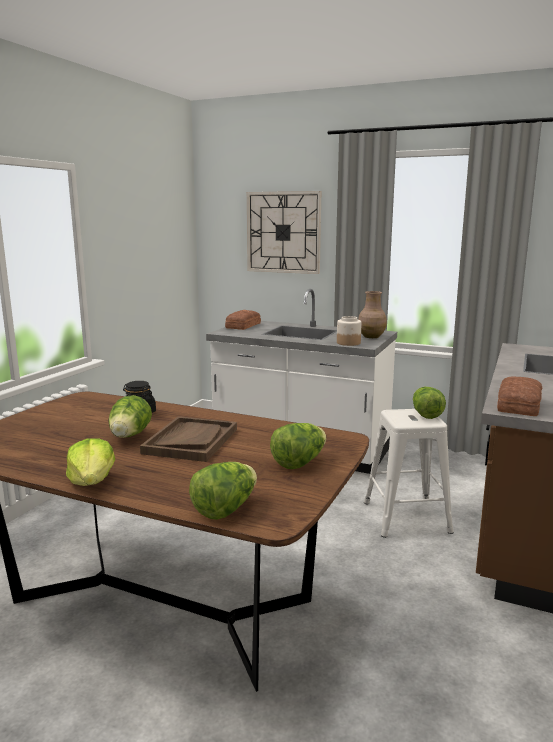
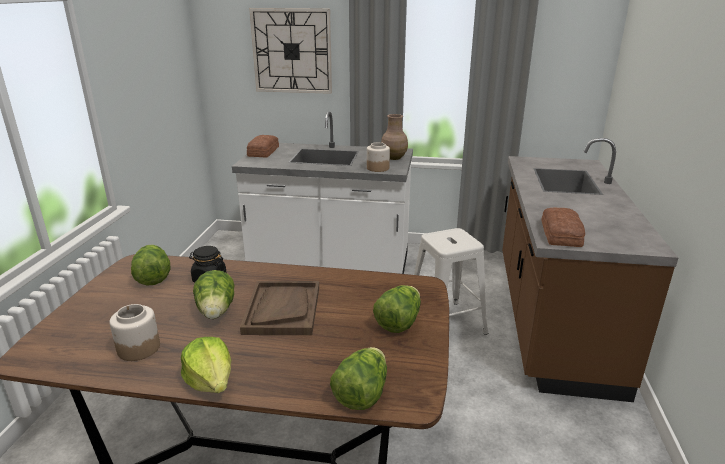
camera: 15 degrees left, 10 degrees up
(46, 452) = (138, 348): none -> jar
(425, 414) = (461, 235): lettuce -> lettuce (153, 277)

